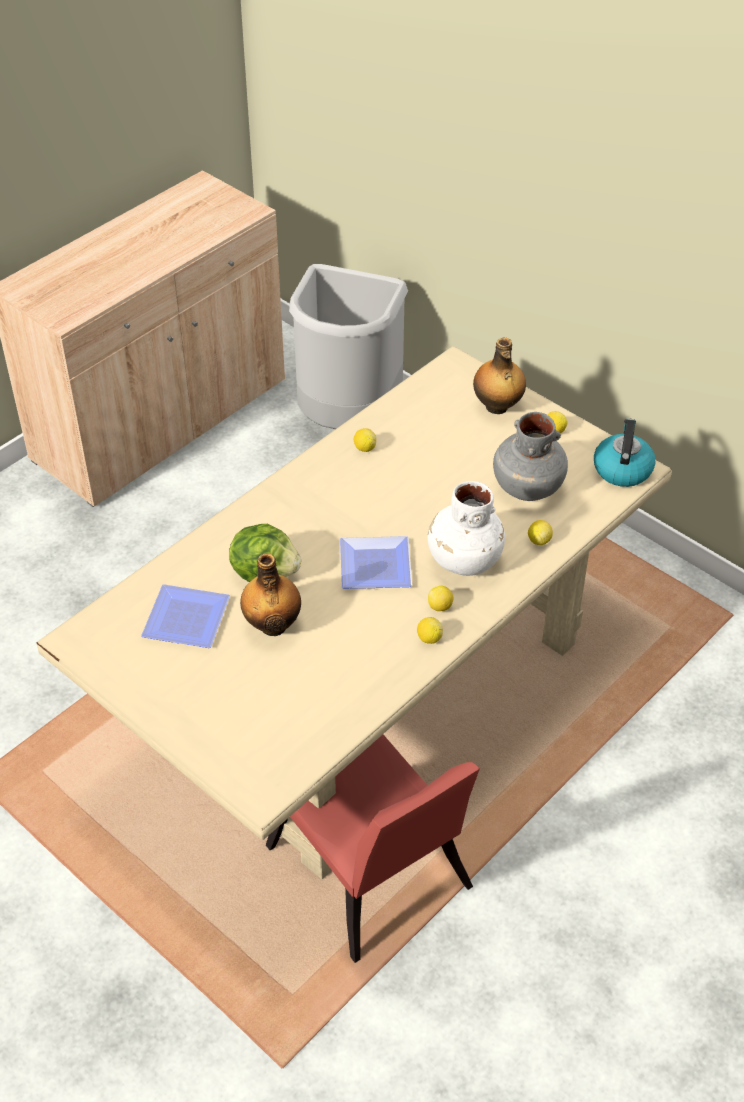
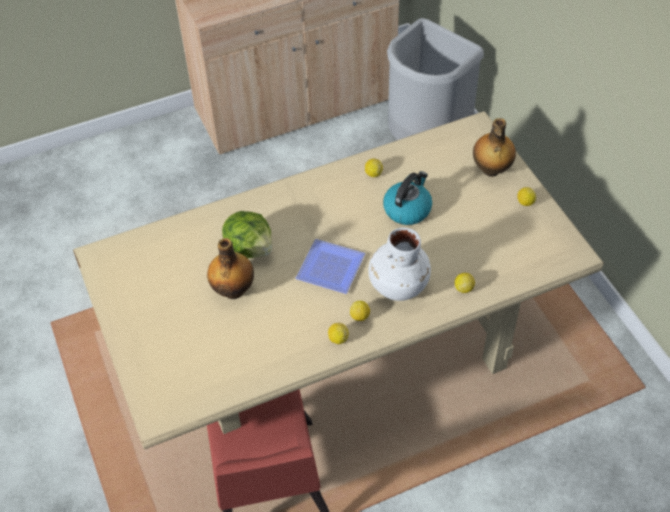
camera: 25 degrees right, 5 degrees up
(184, 617) = (177, 263): plate -> none
(527, 486) = (479, 241): grey vase -> none
(622, 469) = (562, 250): kettle -> kettle (407, 209)

